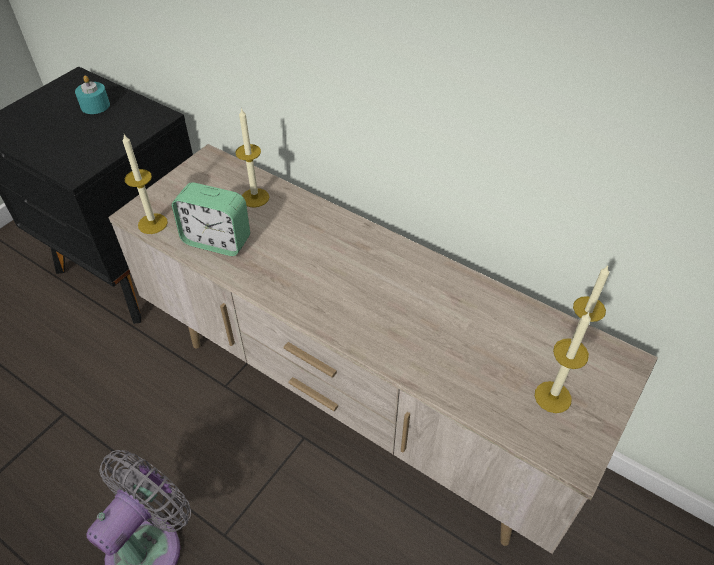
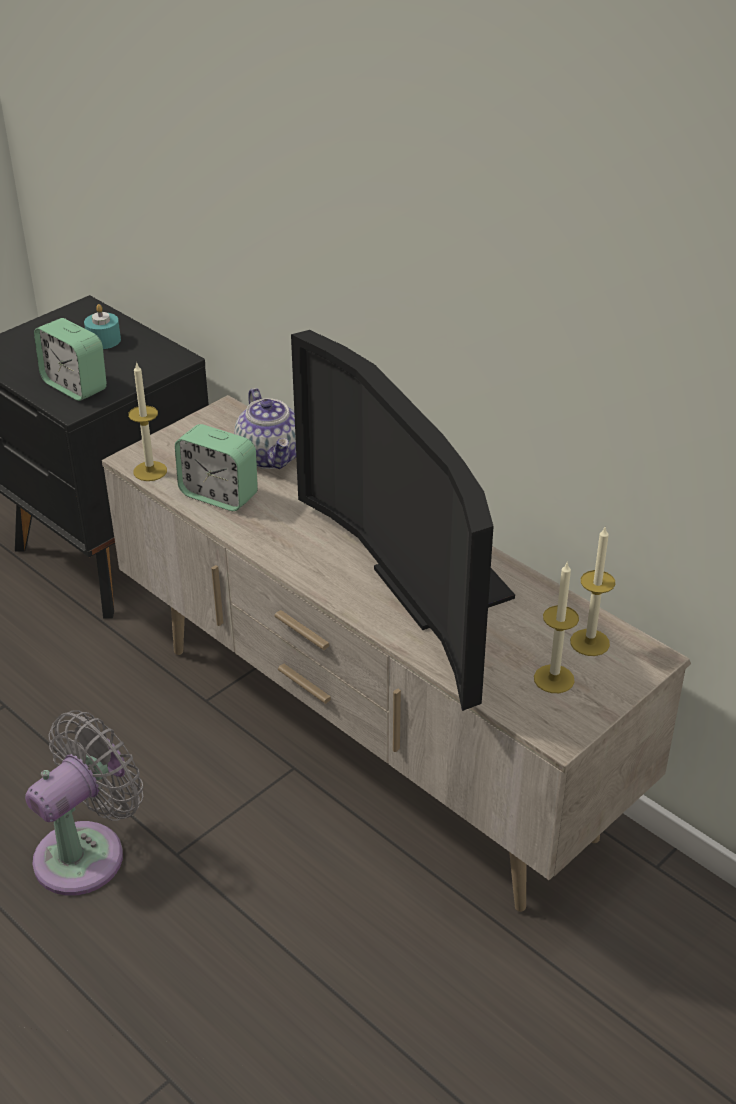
camera: 10 degrees right, 10 degrees down
(75, 151) = (75, 386): none -> alarm clock
(255, 198) = (271, 456): candle -> teapot
(414, 314) = (424, 588): none -> television

